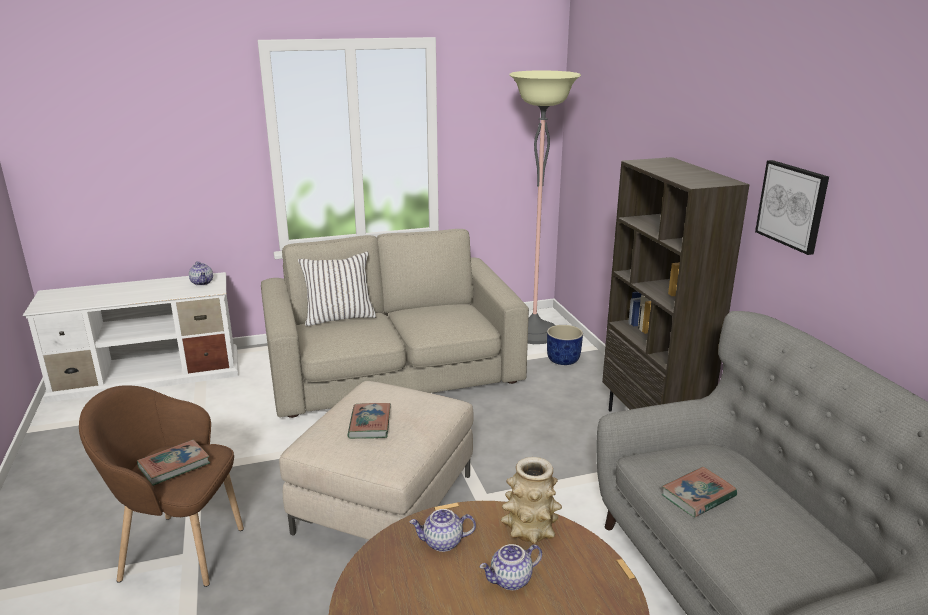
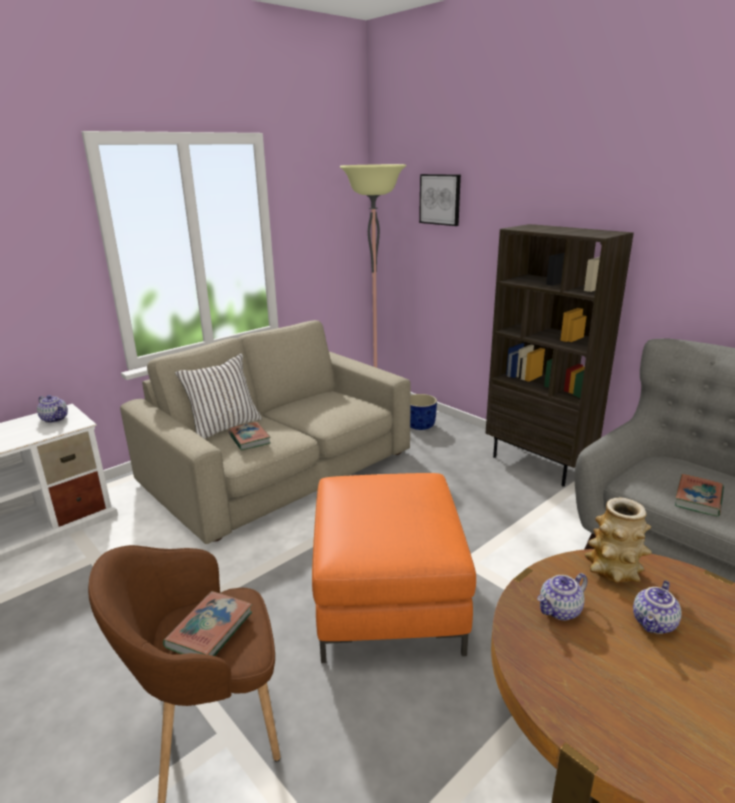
camera: 25 degrees left, 0 degrees up
(370, 424) = (381, 517): book -> book (249, 439)
(385, 503) = (387, 596): beige ottoman -> orange ottoman
(792, 205) = (684, 243): picture -> picture (440, 199)

